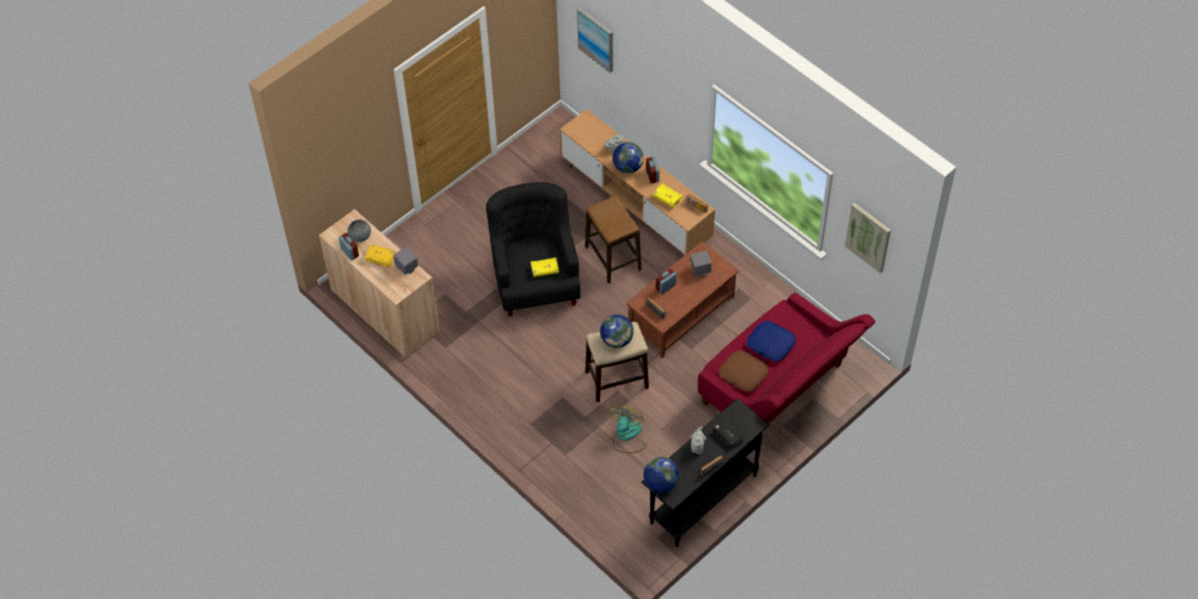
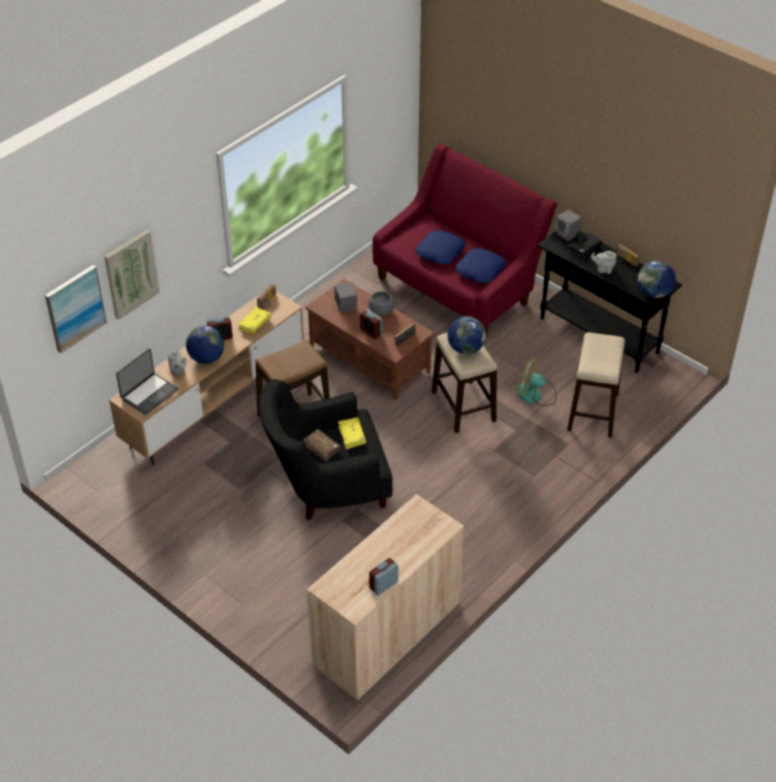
camera: 95 degrees left, 10 degrees down
(360, 236) = (354, 577): grey bowl -> grey bowl (381, 311)
(380, 258) = (390, 550): yellow book -> none
(407, 268) = (404, 520): grey speaker -> grey speaker (567, 234)
(534, 250) = (322, 448): none -> brown book
(590, 132) = (149, 394): none -> laptop
(602, 479) = (593, 411): none -> stool
(743, 374) = (480, 270): brown pillow -> blue pillow
(868, 236) = (385, 96): picture -> picture (131, 273)

